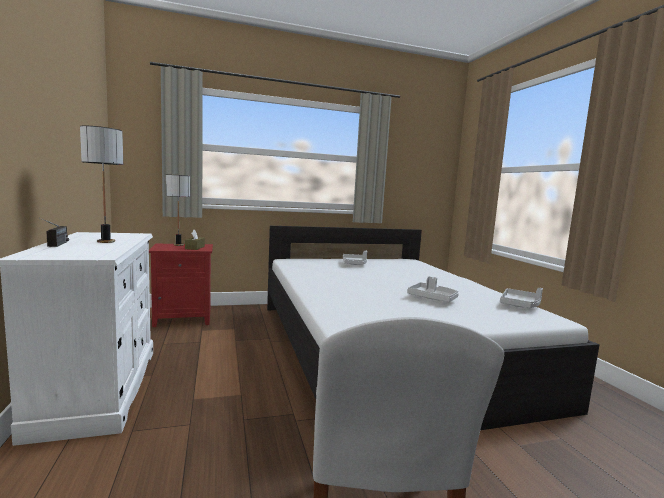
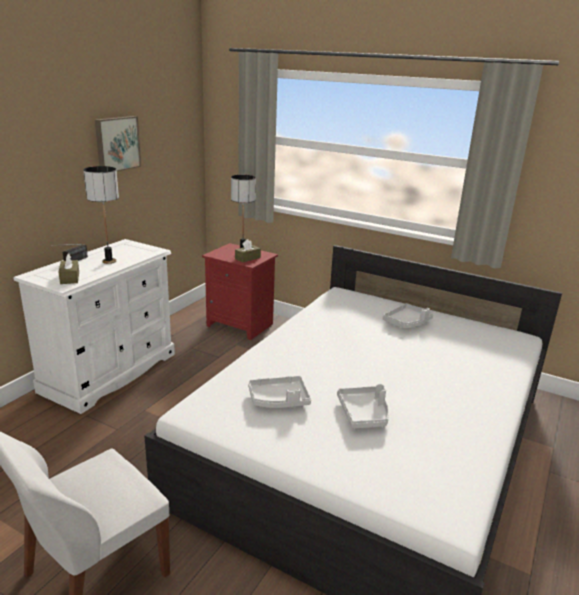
camera: 45 degrees right, 15 degrees up
(66, 122) = (116, 144): none -> picture
(91, 252) = (70, 278): none -> brown tissue box
(520, 305) = (459, 477): grey tray -> grey tray (279, 400)

